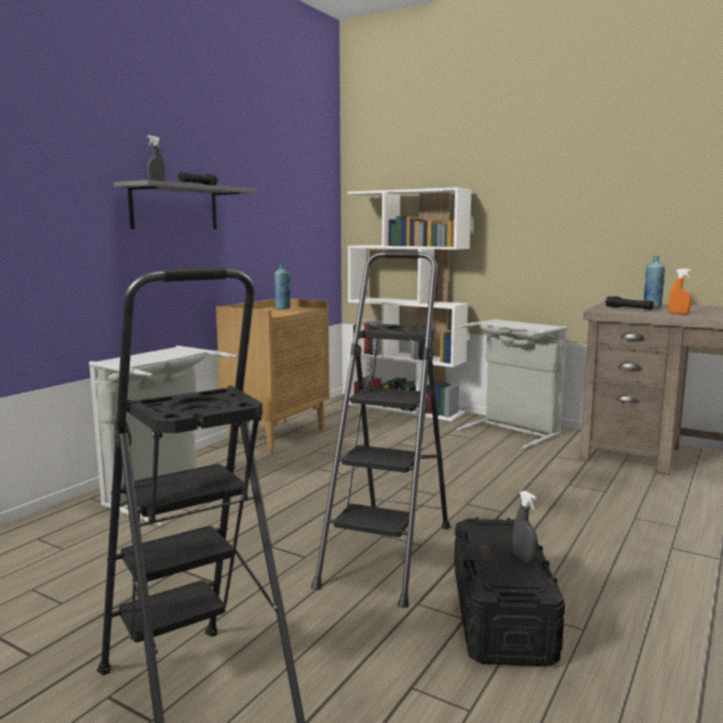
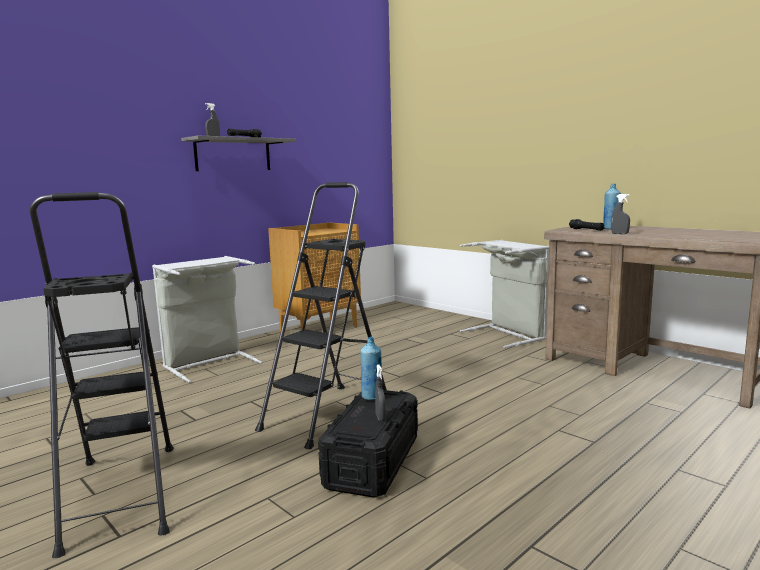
camera: 15 degrees right, 0 degrees up
(282, 308) = (323, 230): blue bottle -> blue bottle (372, 397)
(406, 409) = (435, 313): white bookcase -> none
(678, 314) = (619, 234): orange spray bottle -> grey spray bottle

